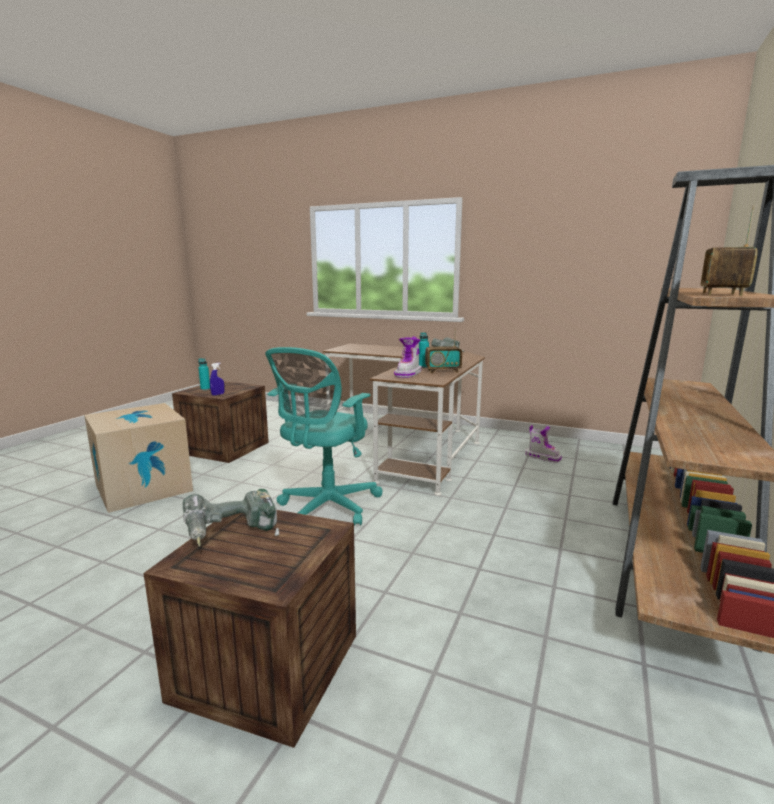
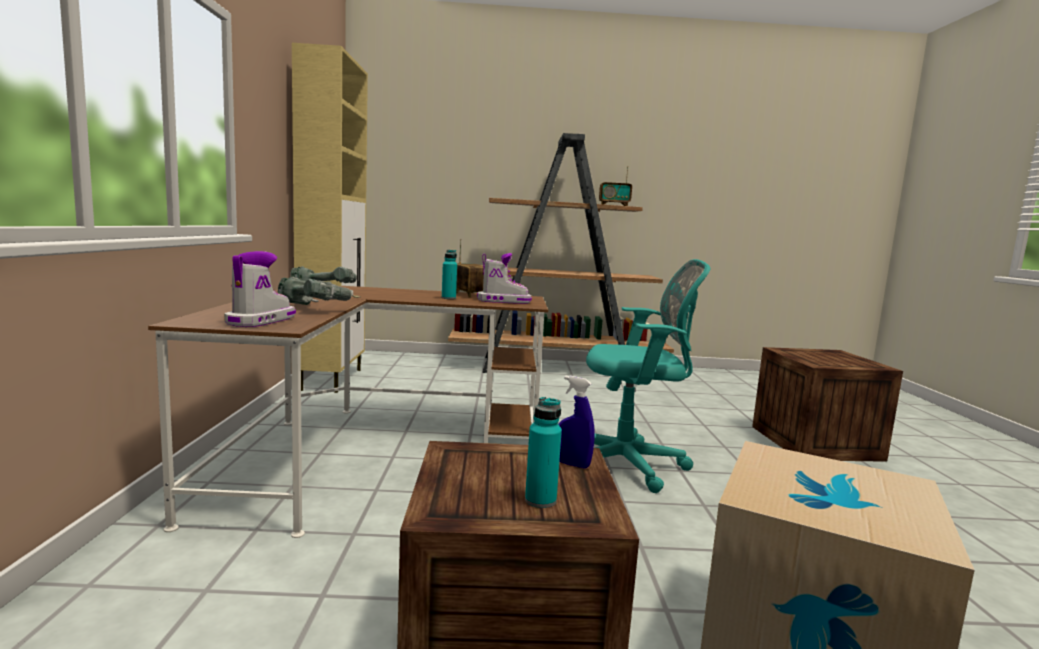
camera: 115 degrees left, 5 degrees down
(232, 535) = (837, 363): power drill -> power drill (317, 309)
(542, 457) = (386, 386): boot -> boot (260, 321)
(561, 443) = (332, 379): none -> beige cabinet

